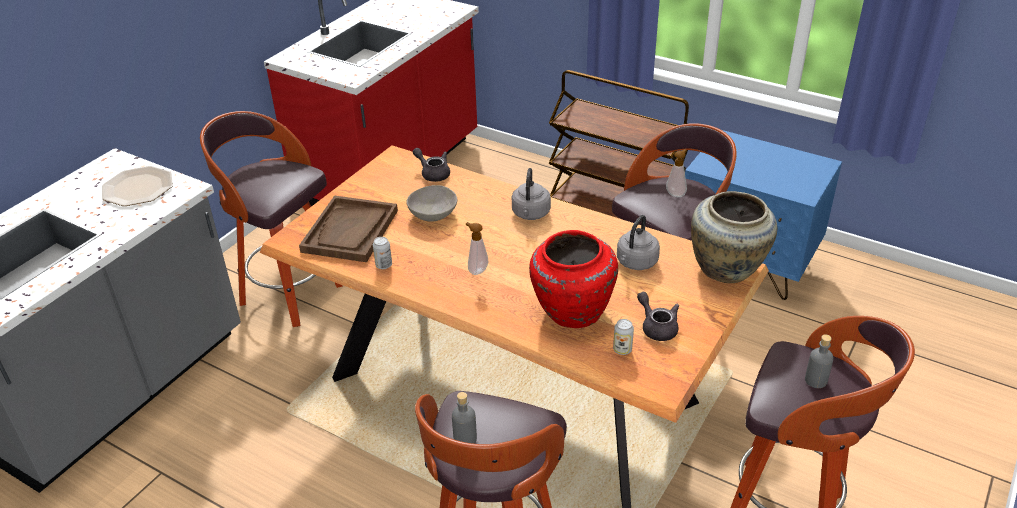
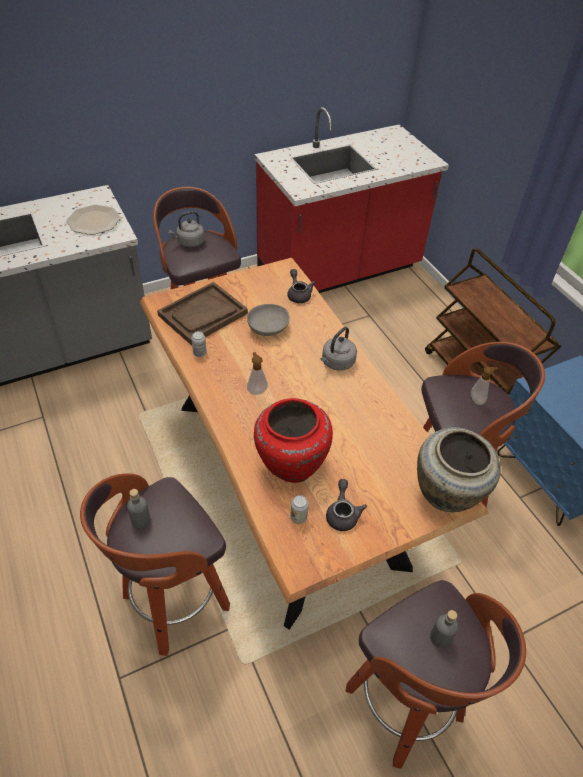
camera: 30 degrees right, 10 degrees up
(636, 263) = (378, 447): grey kettle -> grey kettle (189, 242)

